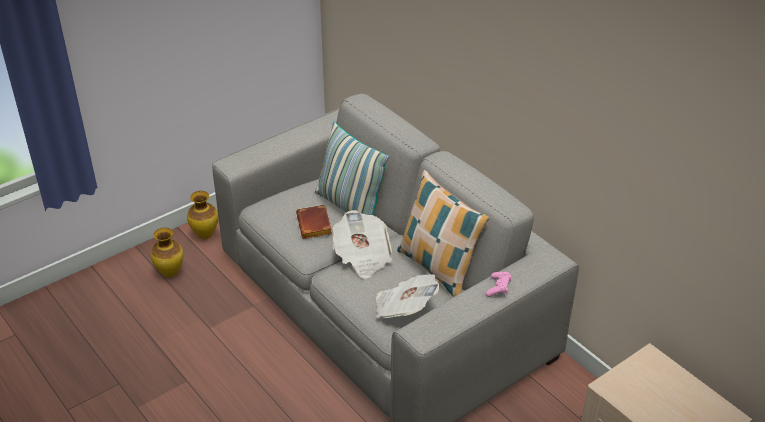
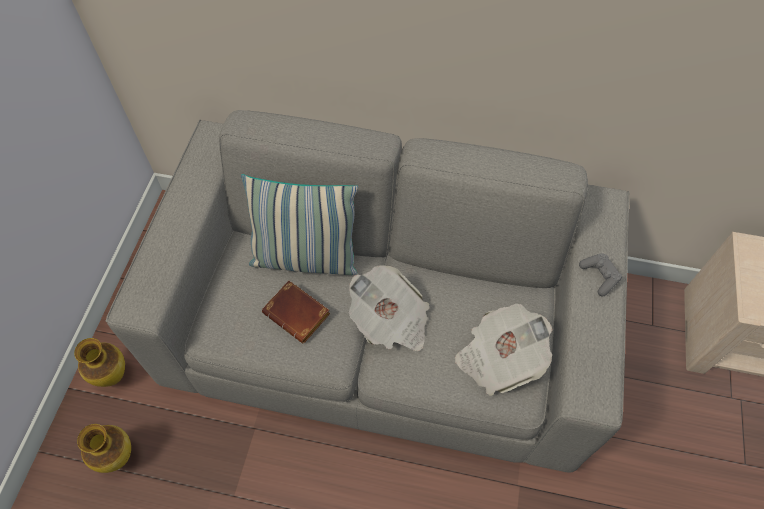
camera: 40 degrees left, 20 degrees up
(438, 269) = (472, 277): pillow -> none
(498, 288) = (599, 276): pink game controller -> grey game controller

